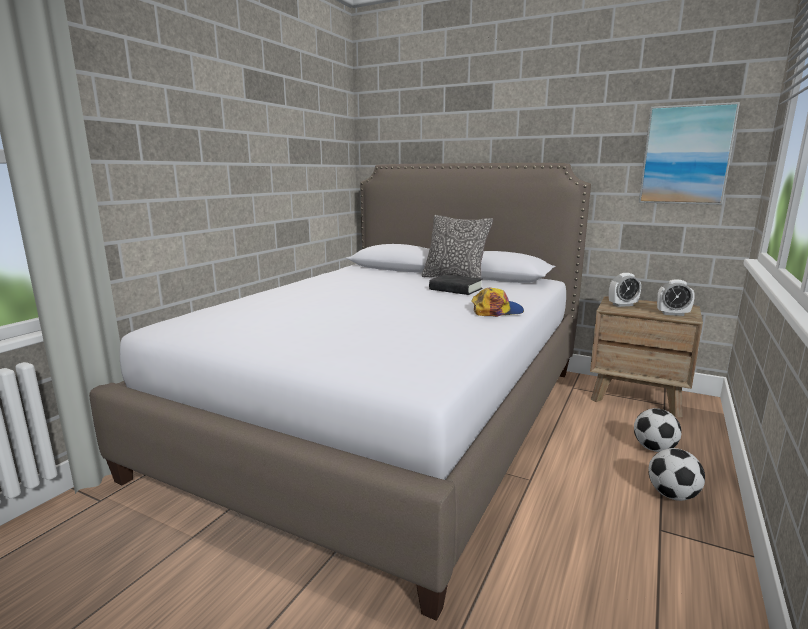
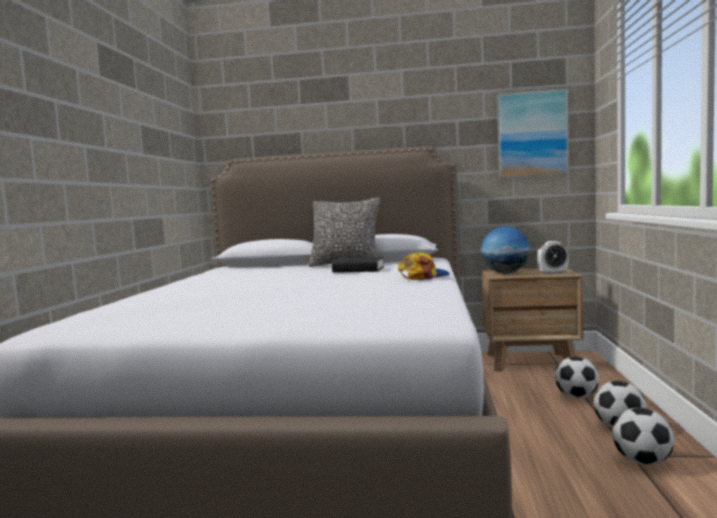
camera: 20 degrees left, 10 degrees down
(622, 305) = (505, 273): alarm clock -> globe
(665, 540) = (642, 462): none -> football

